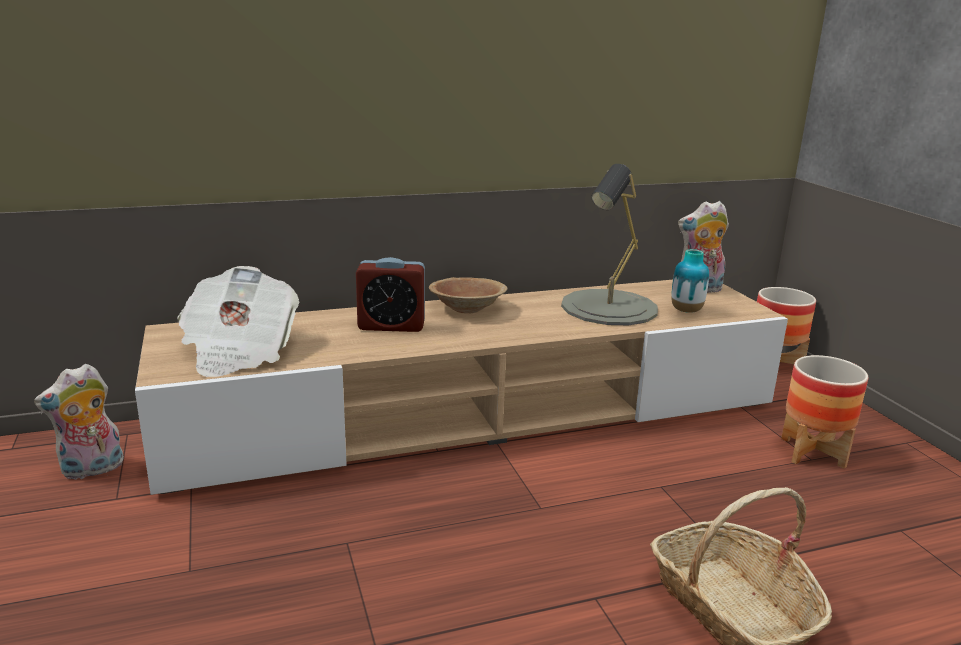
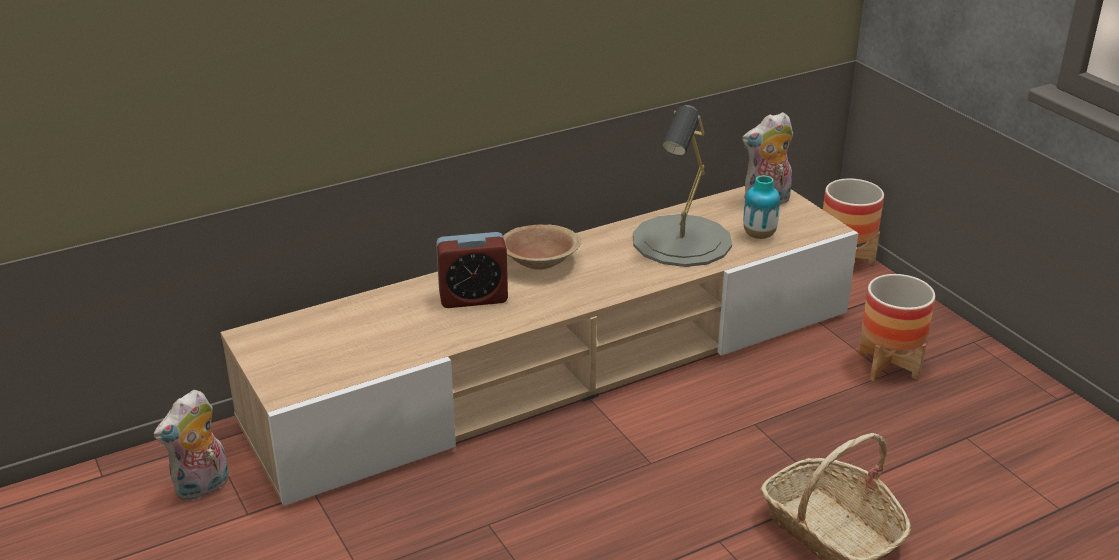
camera: 10 degrees left, 10 degrees up
(239, 351) = (339, 353): newspaper -> none

